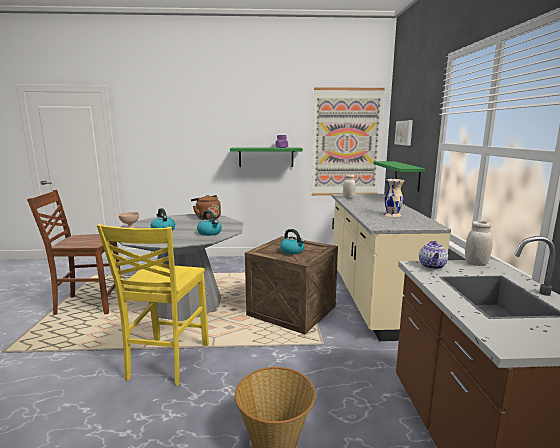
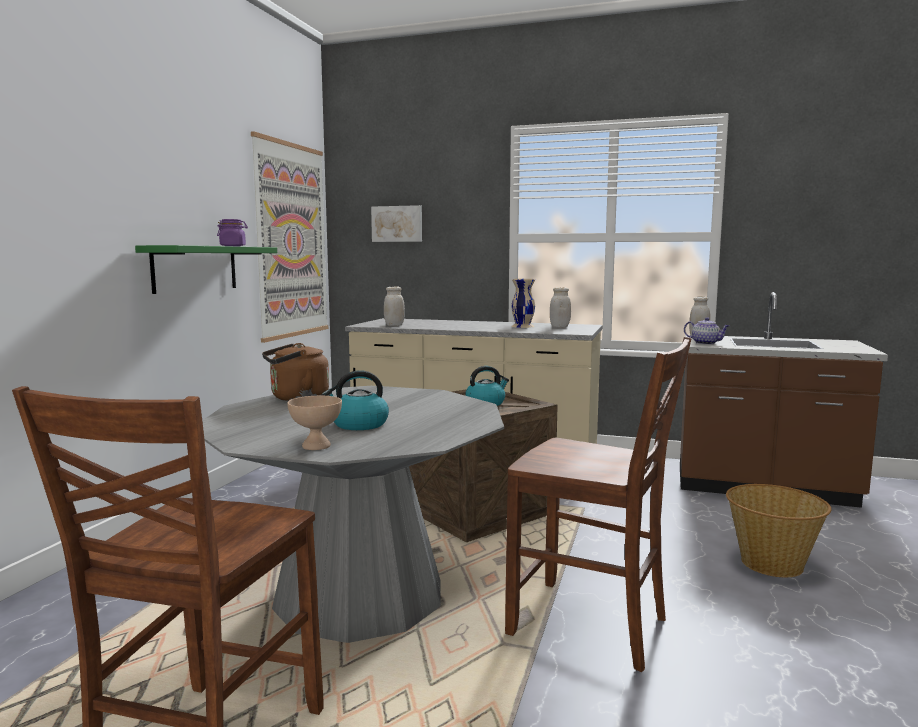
camera: 70 degrees left, 5 degrees down
(166, 361) = (591, 626): yellow chair -> brown chair
(210, 233) = (428, 402): kettle -> none
(407, 175) = (419, 285): green shelf -> none
(407, 221) = (559, 327): none -> white jar

